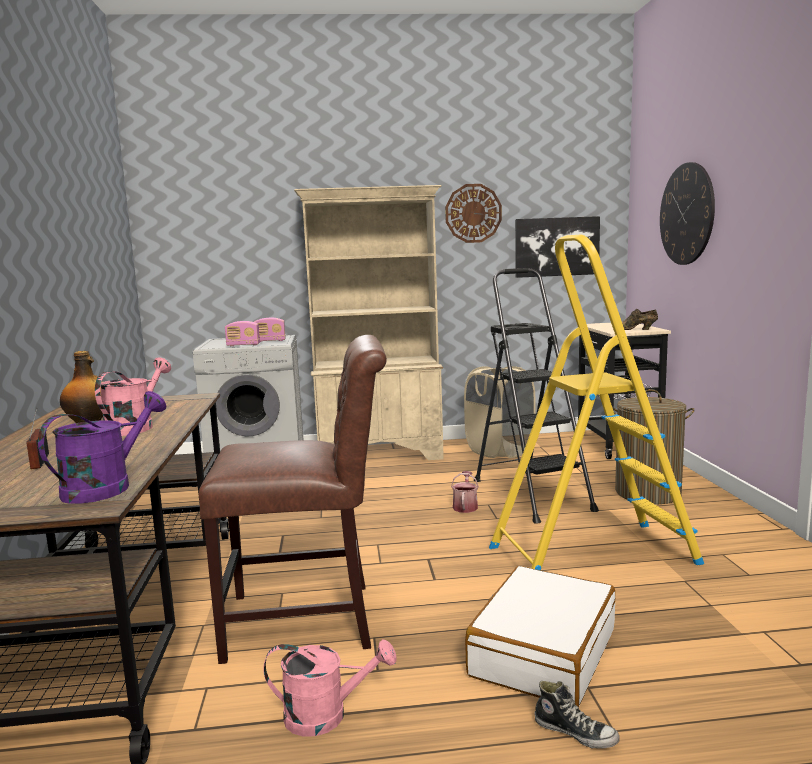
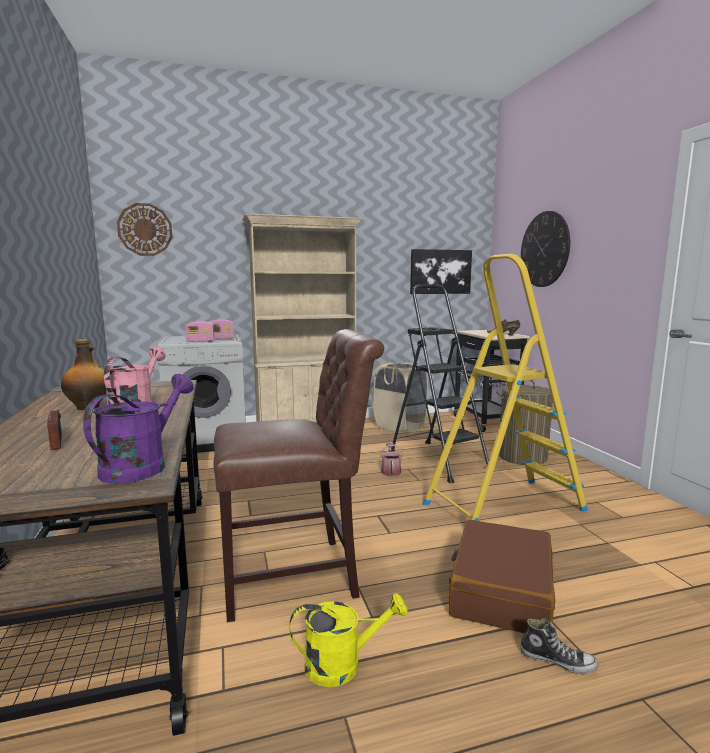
camera: 10 degrees left, 0 degrees up
(327, 715) = (343, 664): pink watering can -> yellow watering can
(473, 213) = (380, 243): wall clock -> wall clock (145, 229)
(542, 652) = (500, 590): white suitcase -> brown suitcase

